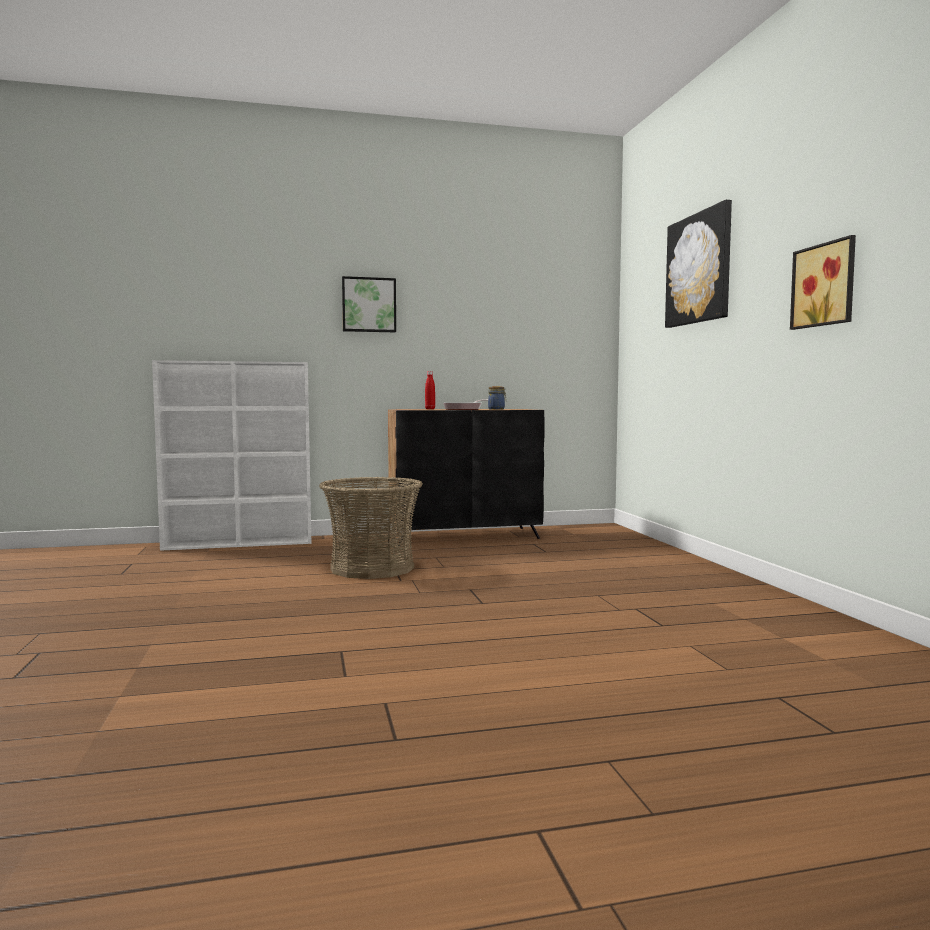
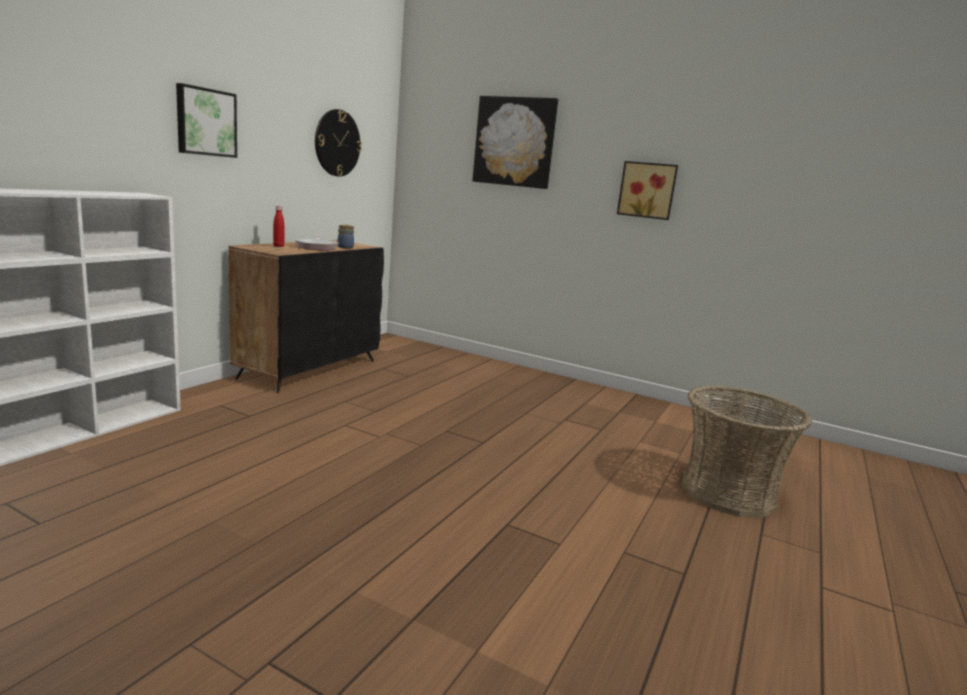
camera: 50 degrees left, 10 degrees up
(372, 568) = (323, 428): basket -> basket (728, 493)
(524, 311) = (337, 143): none -> wall clock

